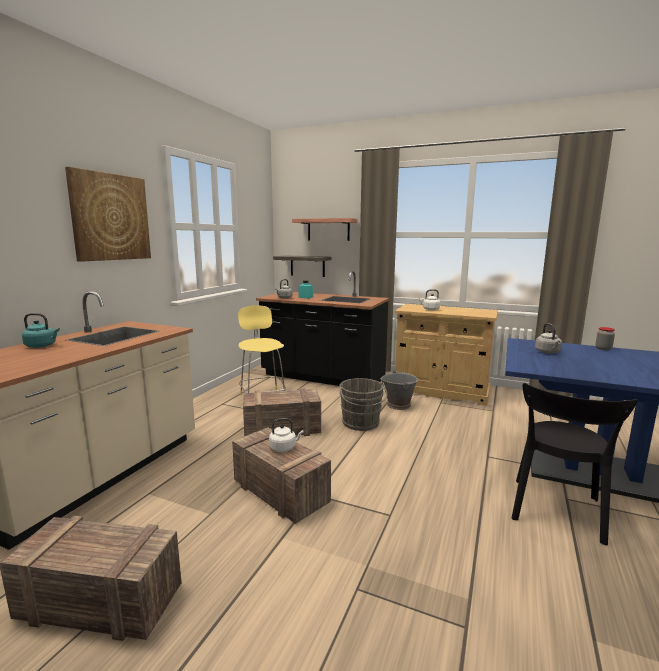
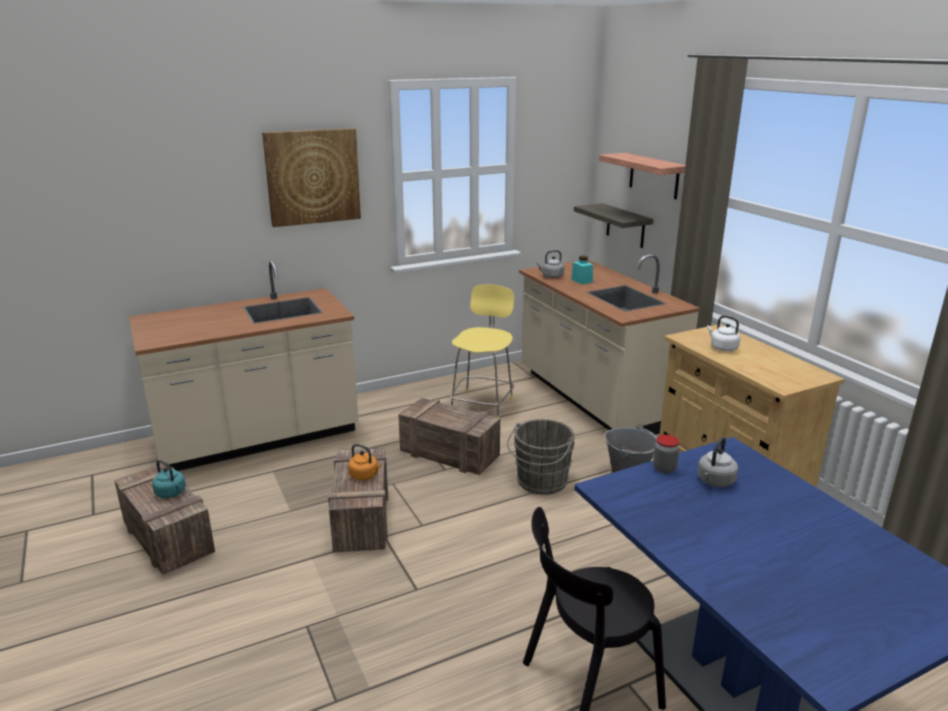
camera: 40 degrees right, 10 degrees up
(42, 346) = (218, 311): turquoise kettle -> turquoise kettle (171, 493)
(284, 448) = (365, 476): white kettle -> orange kettle
(323, 377) = (594, 399): black counter -> beige counter
(603, 348) = (831, 510): jar -> jar (664, 468)

